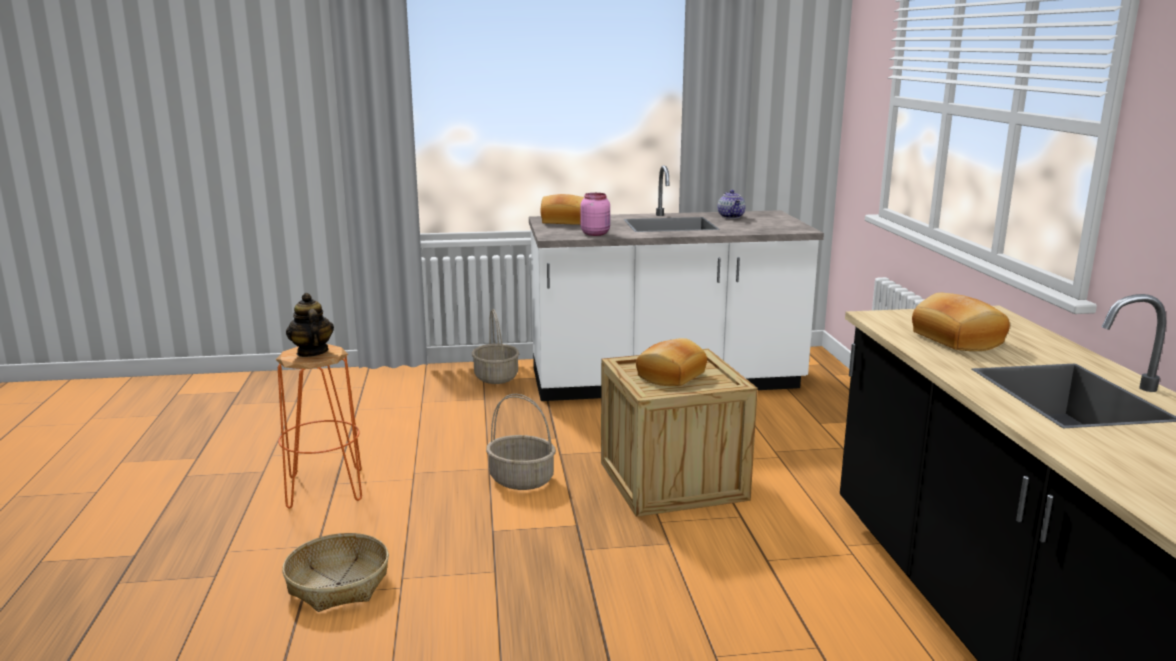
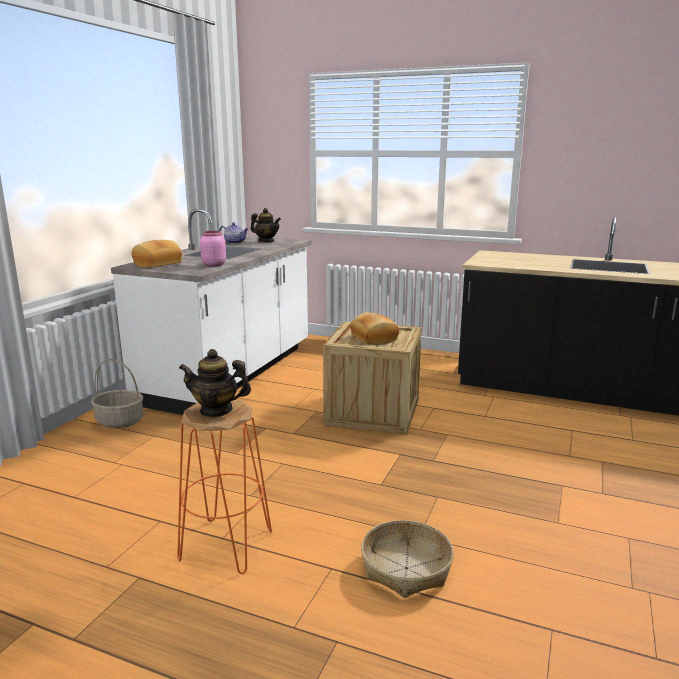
camera: 60 degrees left, 0 degrees up
(522, 479) = (316, 455): basket -> none
(767, 223) = (266, 241): none -> teapot
(955, 340) = (527, 262): bread -> none

